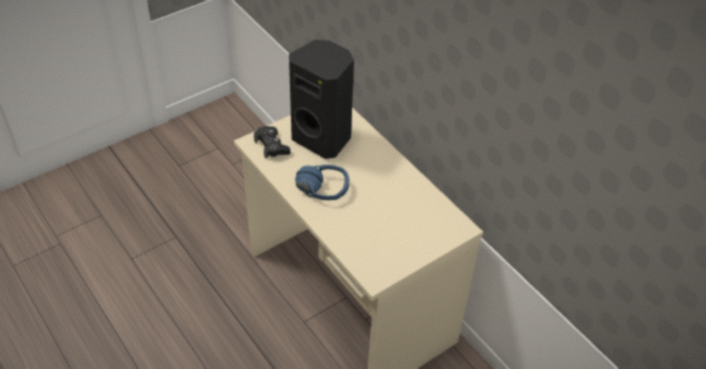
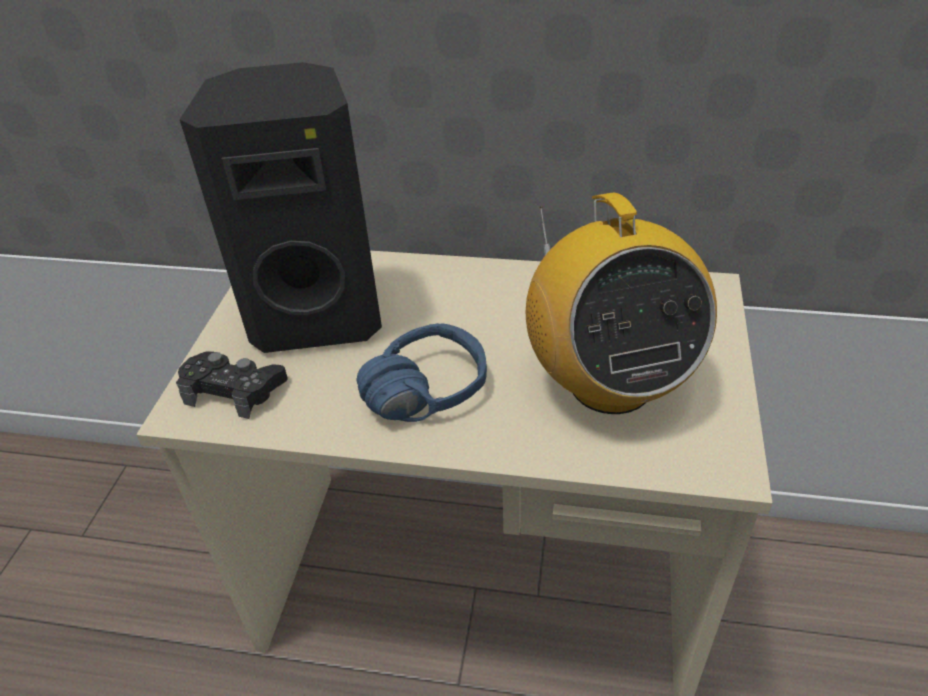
camera: 40 degrees left, 5 degrees down
(378, 230) = (609, 383): none -> radio

